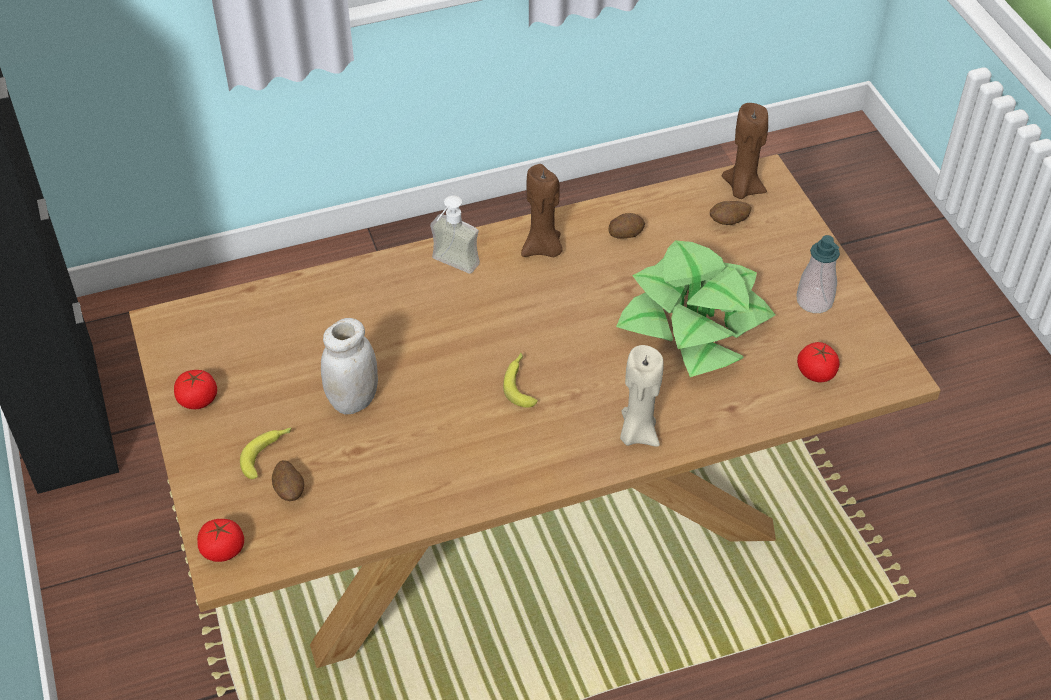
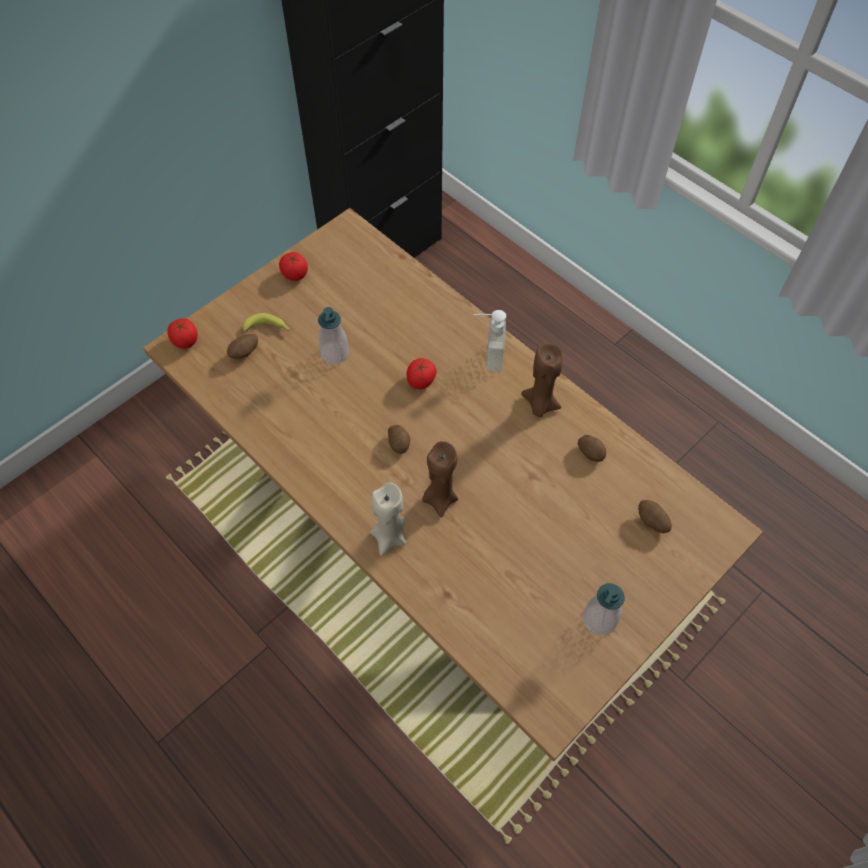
camera: 65 degrees right, 10 degrees up
(353, 400) = (334, 353): white jar -> soap dispenser
(521, 383) = (399, 443): banana -> potato
(694, 322) = (523, 536): potted plant -> none
(742, 189) = (699, 518): brown candle -> brown candle (440, 499)
(816, 373) = (518, 647): tomato -> tomato (421, 381)

